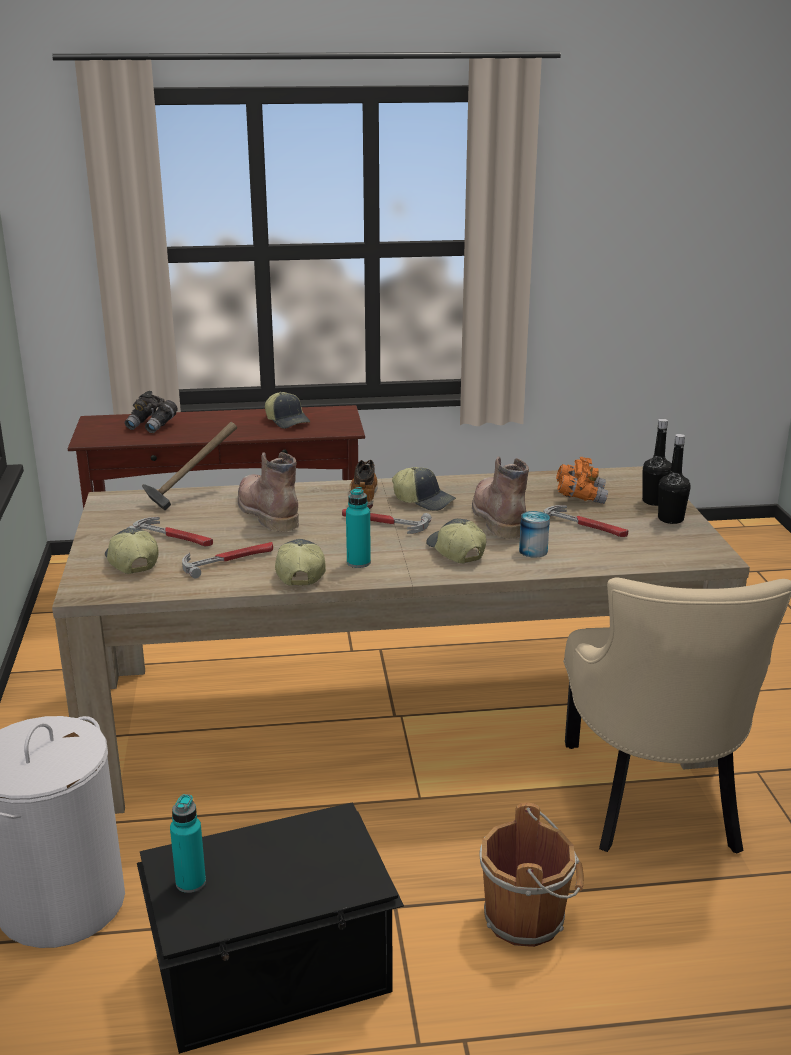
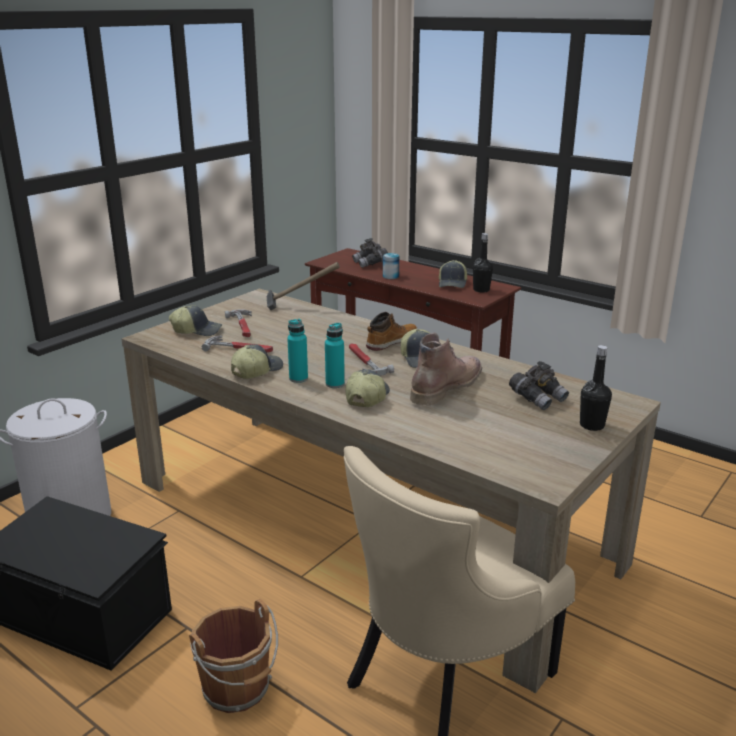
camera: 45 degrees right, 0 degrees up
(131, 562) = (197, 330): cap -> cap turned 75 degrees clockwise
(190, 882) = (36, 524): turquoise bottle -> turquoise bottle (335, 384)
(265, 511) = (317, 330): brown boot -> none
(533, 551) = (417, 418): can -> can (390, 276)
(580, 496) = (538, 398): orange binoculars -> grey binoculars
(585, 526) = (493, 419): hammer -> none
(670, 519) = (574, 443): black bottle -> black bottle (481, 290)

